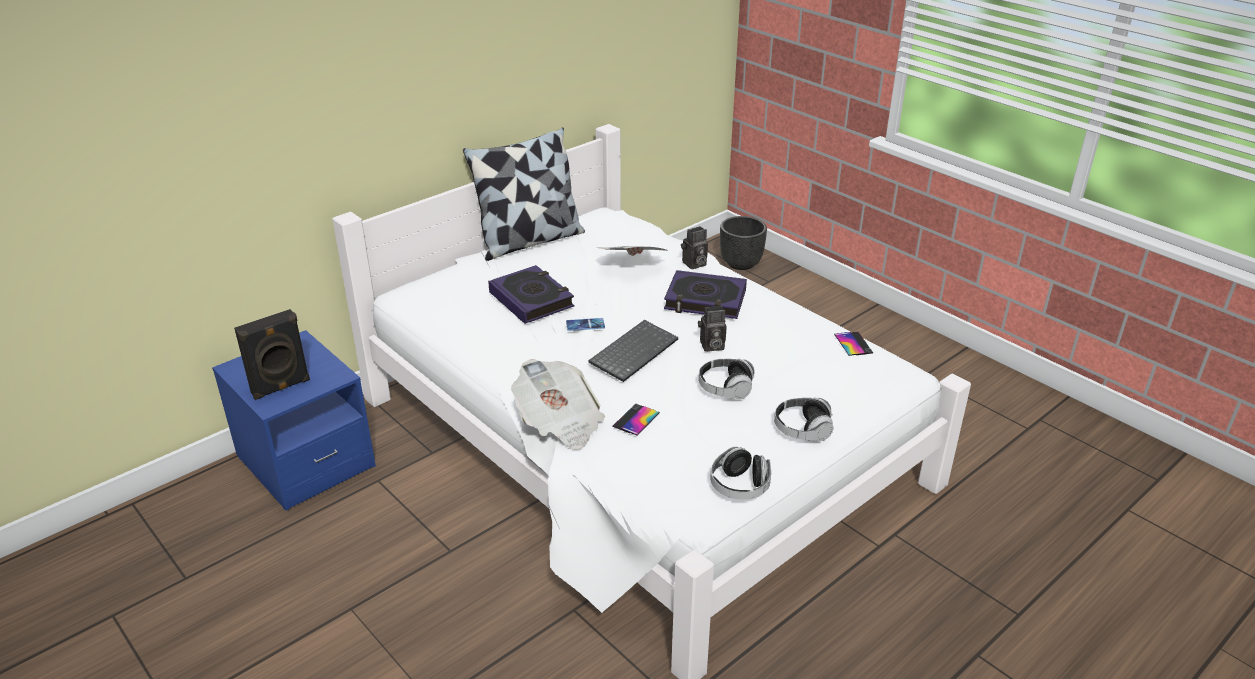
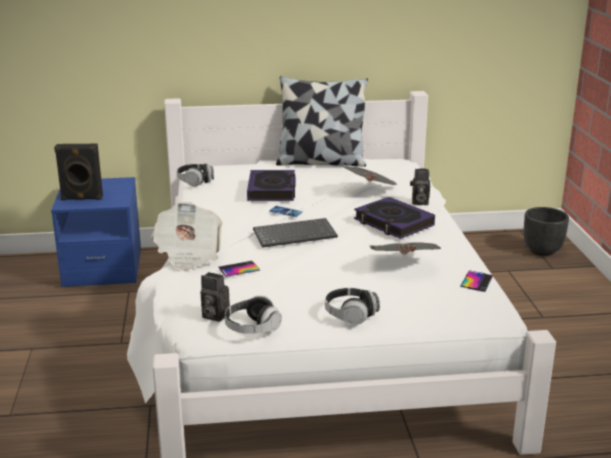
camera: 35 degrees right, 10 degrees down
(711, 346) = (357, 248): camera -> camera (213, 315)
(725, 388) = (330, 274): headphones -> headphones (195, 181)
(774, 350) = (403, 265): none -> newspaper

